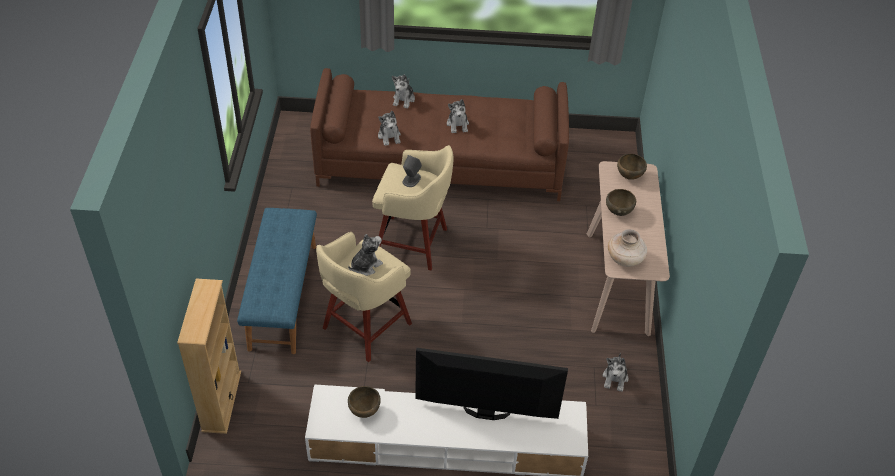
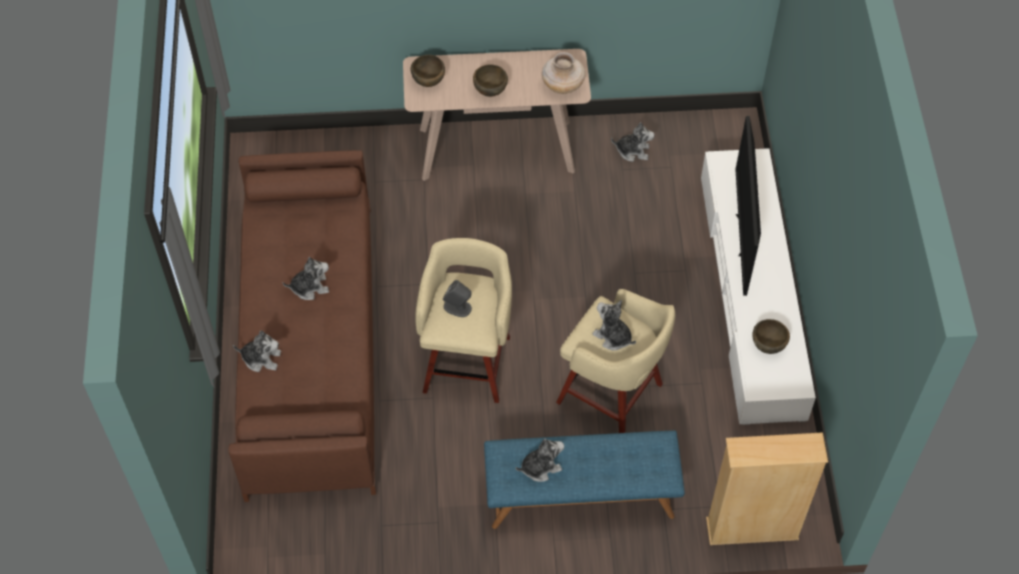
camera: 95 degrees left, 10 degrees up
(389, 136) = (343, 365): plush toy -> plush toy (540, 467)

